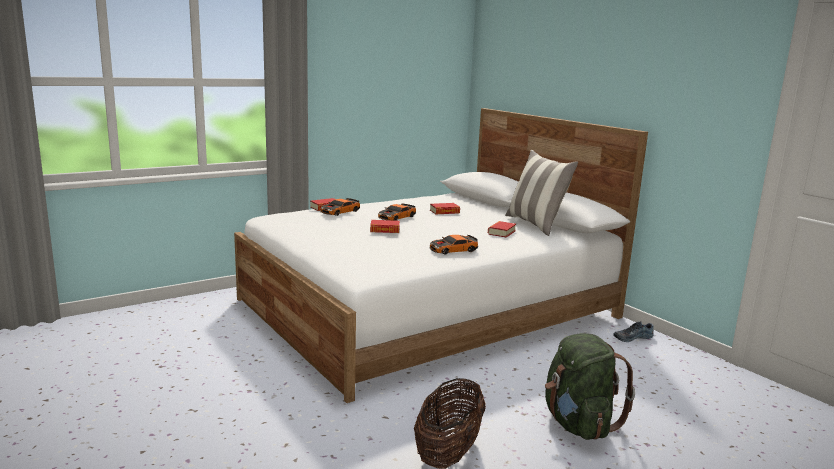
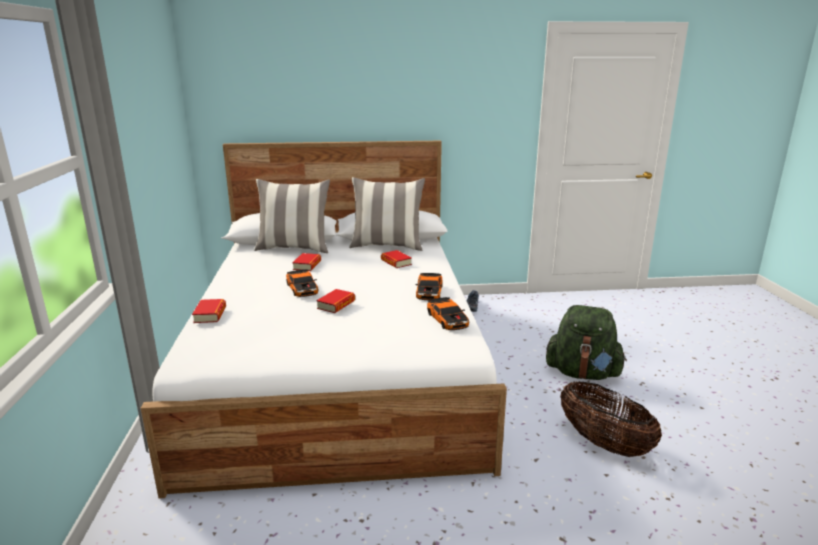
camera: 60 degrees left, 5 degrees up
(340, 211) = (252, 309): toy car -> toy car (448, 319)
(474, 204) = (294, 248): none -> pillow

